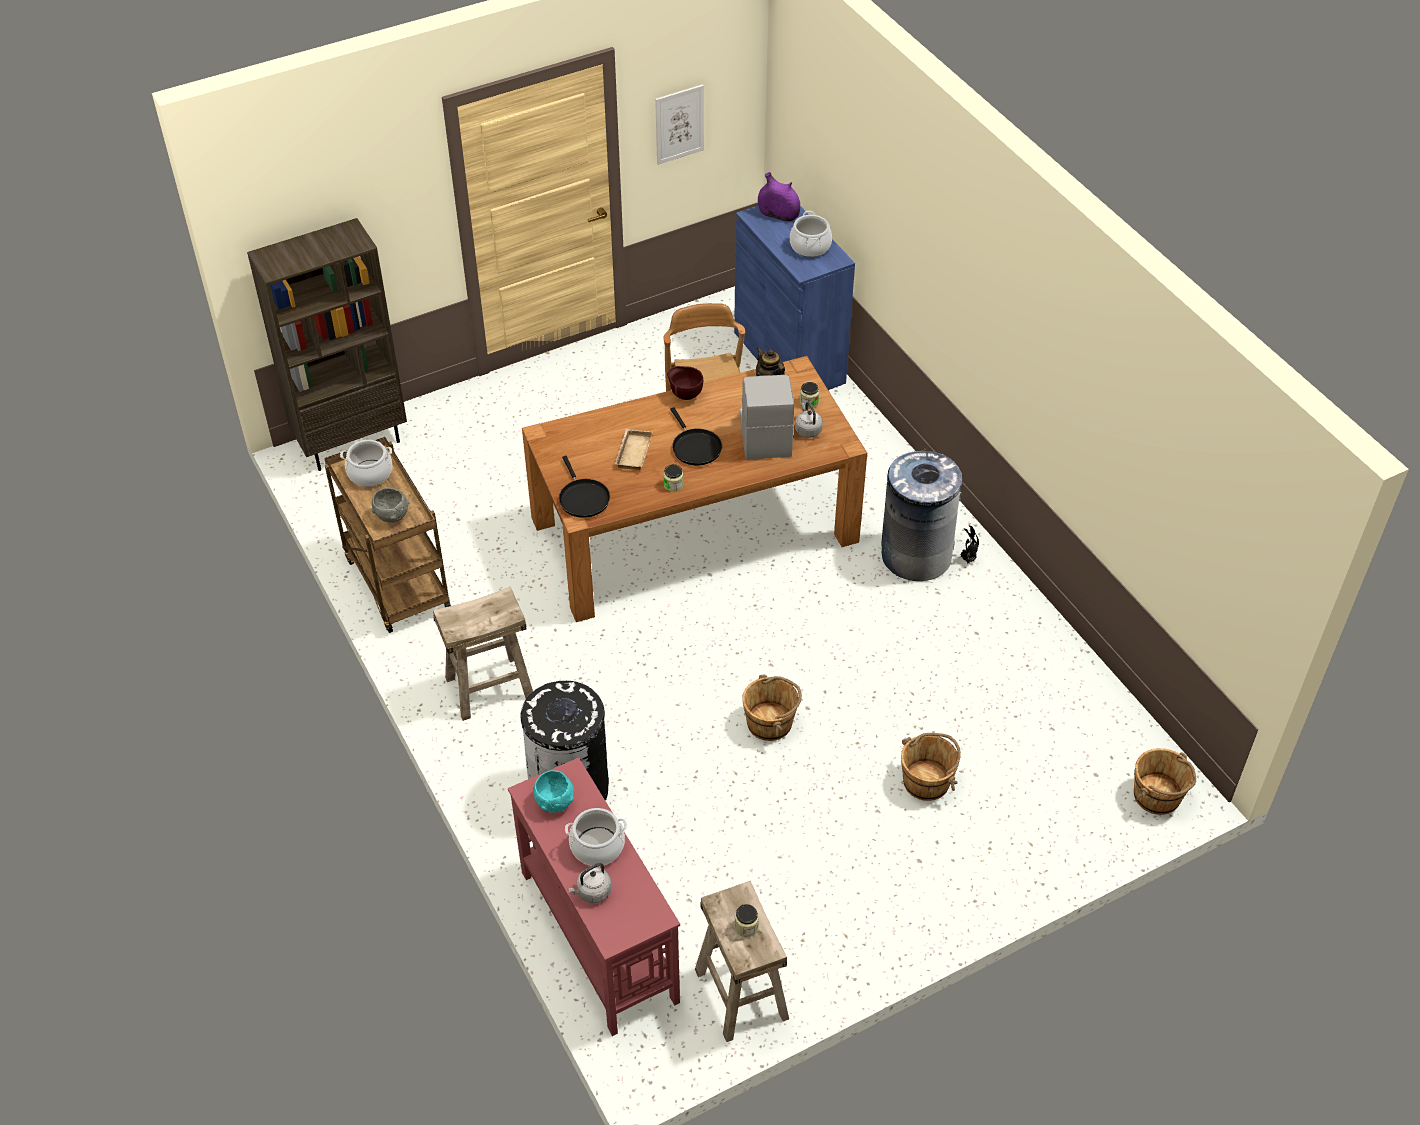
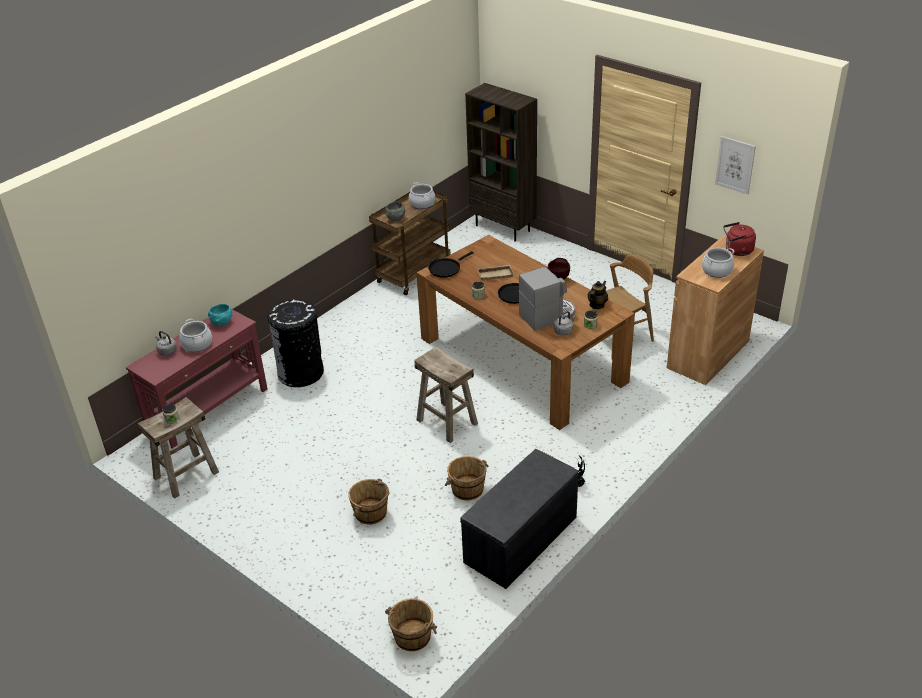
camera: 70 degrees right, 10 degrees down
(490, 687) = (358, 325): beige stool -> beige stool (447, 422)
(770, 723) = (385, 433): brown bucket -> brown bucket (468, 489)
(778, 215) = (737, 251): purple vase -> red kettle
(789, 357) = (708, 354): blue cabinet -> brown cabinet
(915, 555) = (565, 459): grey trash can -> none
(1039, 644) = (521, 540): none -> grey bench

